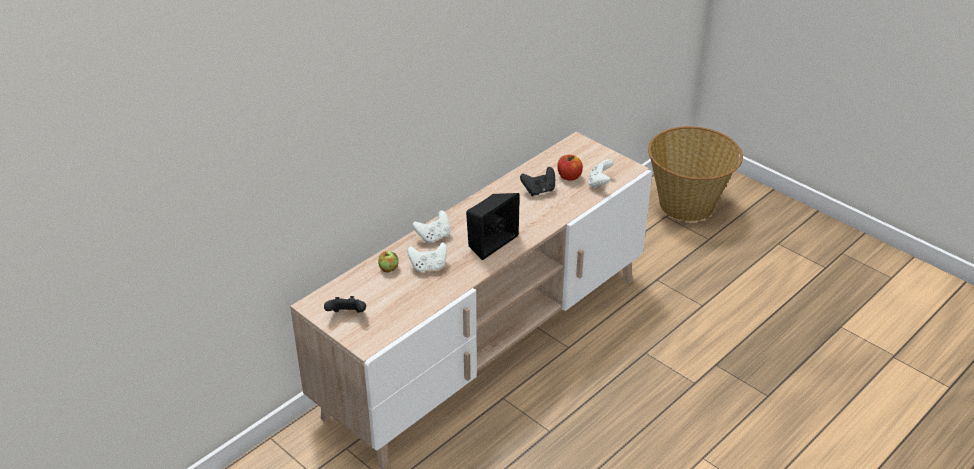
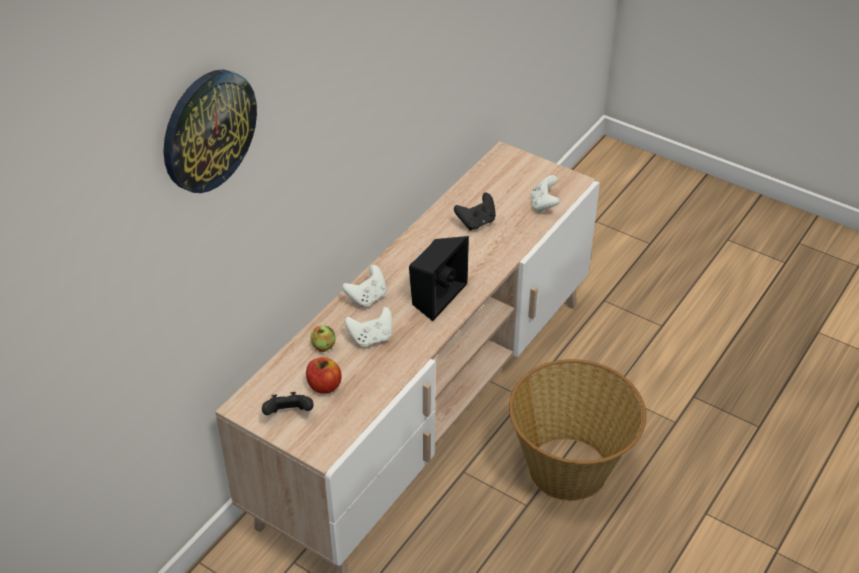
camera: 10 degrees left, 5 degrees up
(296, 69) = (208, 130): none -> wall clock
(569, 176) = (506, 200): apple -> apple (324, 386)
(688, 204) = (617, 203): basket -> basket (569, 469)

